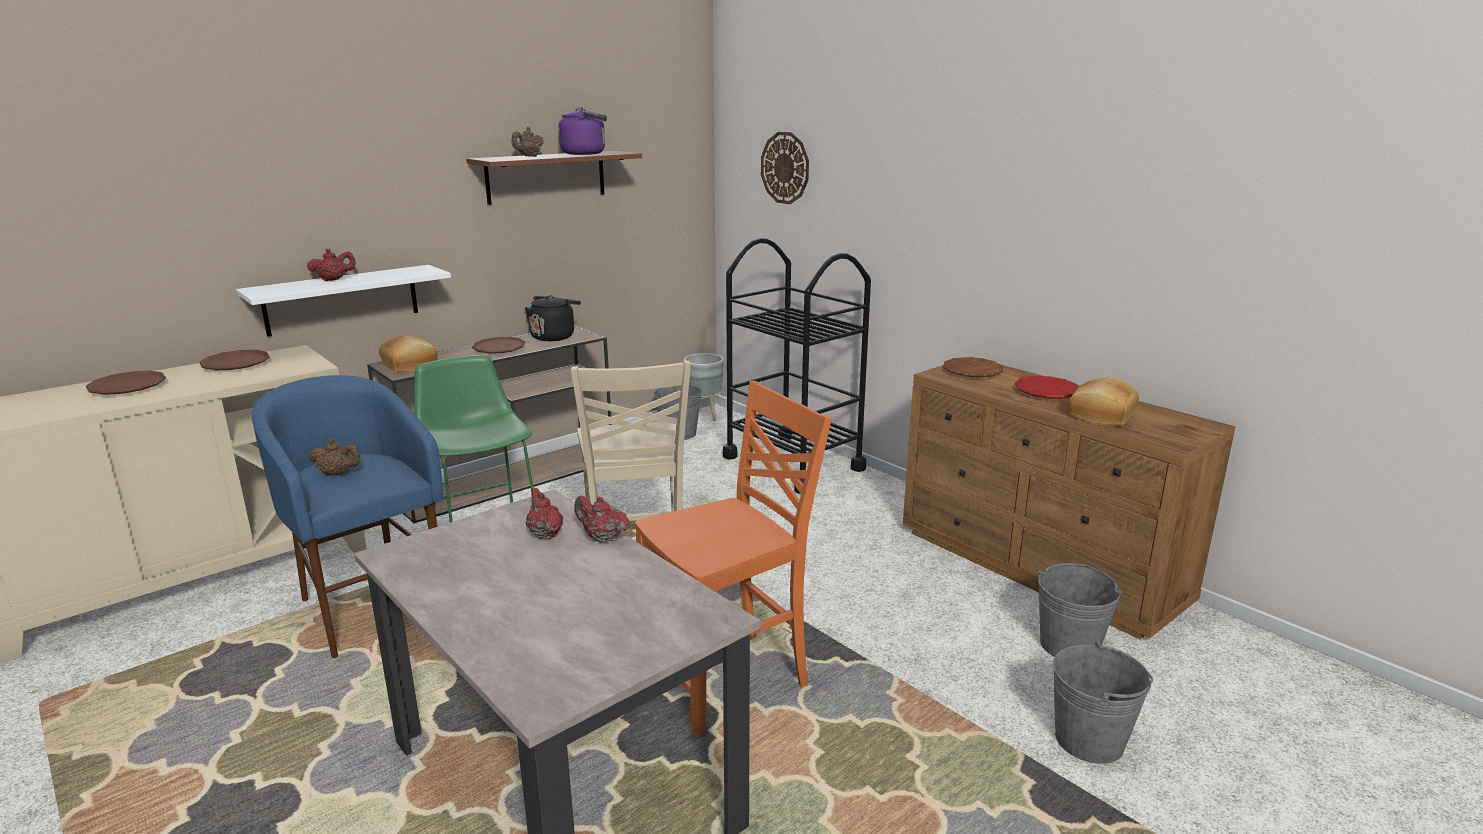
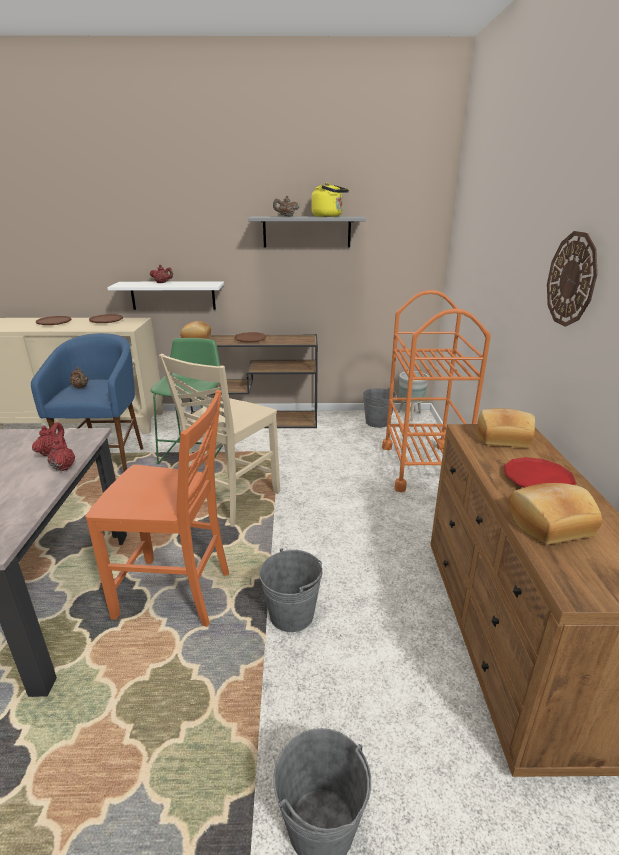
camera: 40 degrees right, 5 degrees up
(546, 176) = (307, 232): brown shelf -> grey shelf
(554, 336) = (291, 338): black kettle -> none
(586, 153) = (329, 216): purple kettle -> yellow kettle
(785, 168) = (475, 234): wall clock -> wall clock (571, 279)
(793, 463) = (422, 467): black cart -> orange cart
(972, 372) = (502, 437): brown plate -> bread
(1069, 646) = (430, 726): grey bucket -> grey bucket (291, 614)

